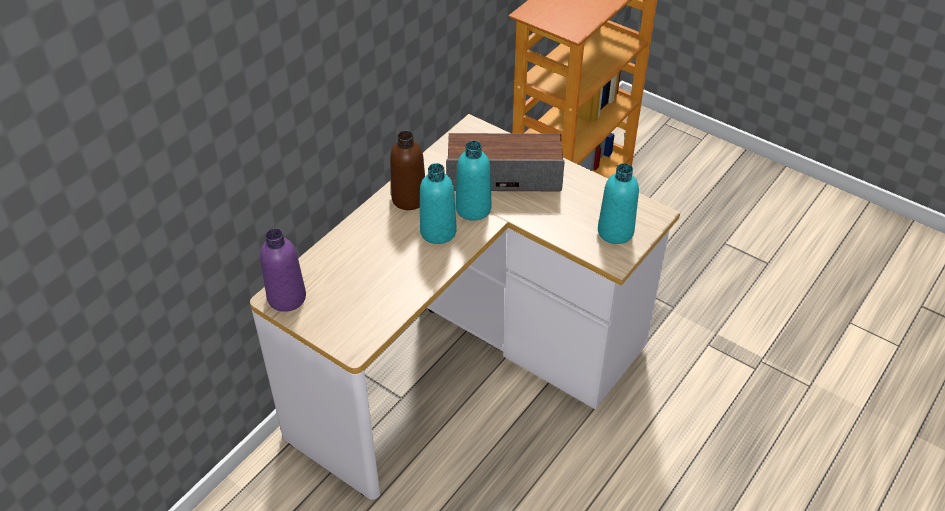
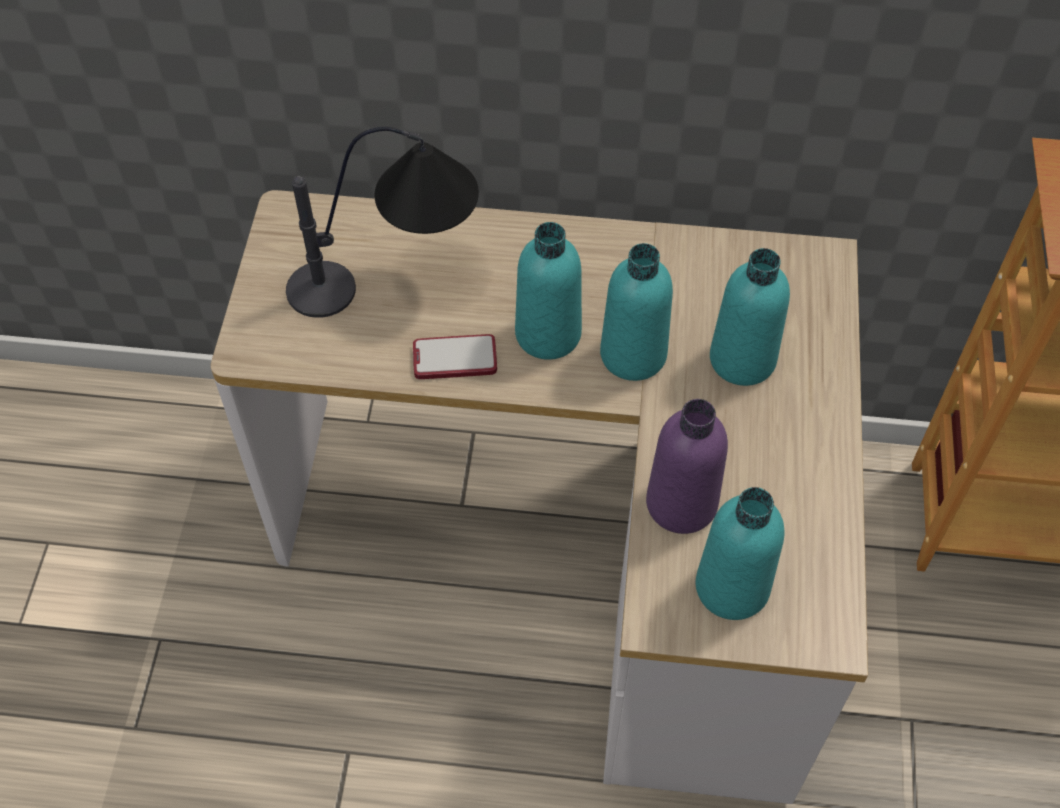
camera: 60 degrees right, 10 degrees up
(286, 297) = (296, 226): purple bottle -> purple bottle (681, 503)
(357, 274) = (392, 281): none -> table lamp
(409, 198) = (593, 262): brown bottle -> none
(425, 270) = (455, 358): none -> phone
(504, 176) = (742, 359): speaker -> turquoise bottle

